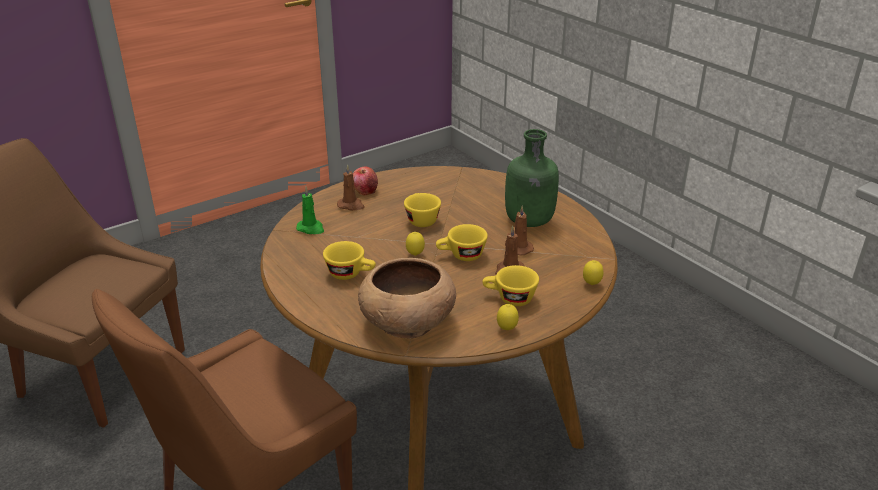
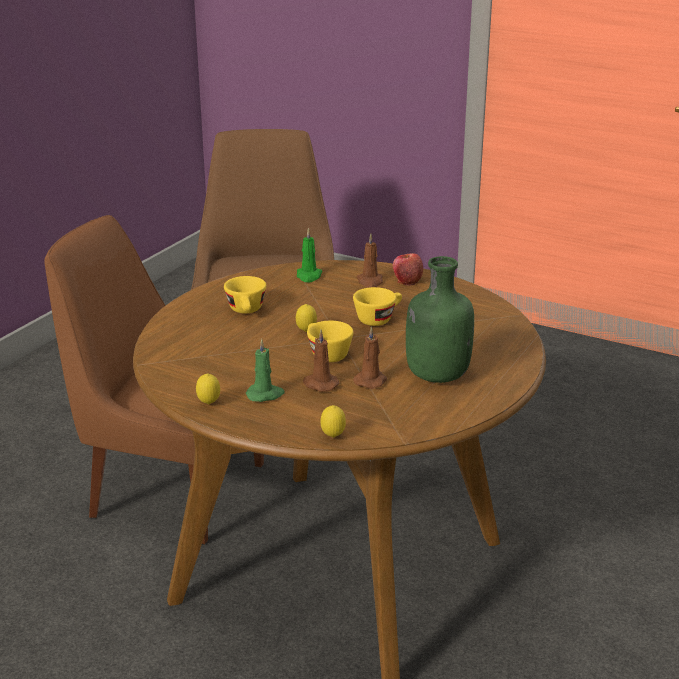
camera: 65 degrees right, 5 degrees down
(406, 322) = (187, 353): brown bowl -> none
(509, 299) = (265, 395): yellow cup -> green candle

